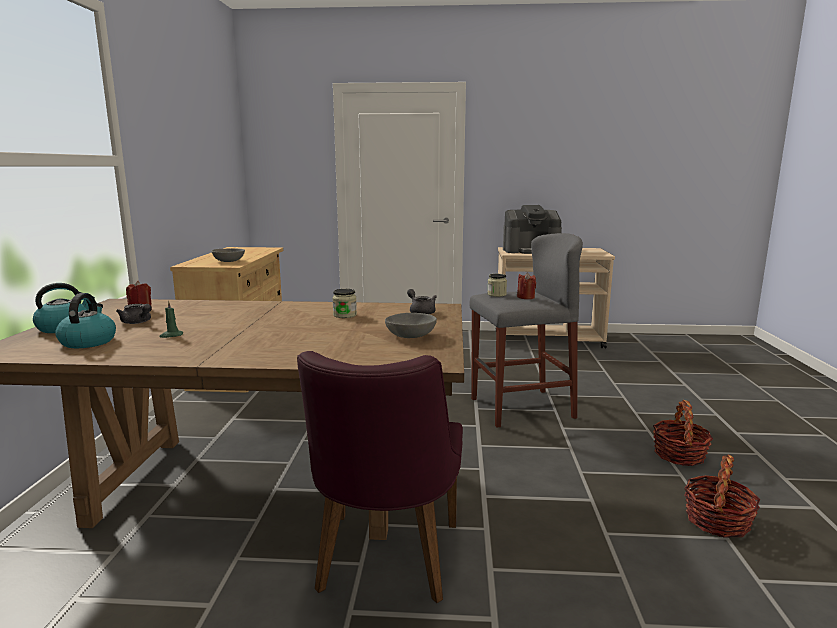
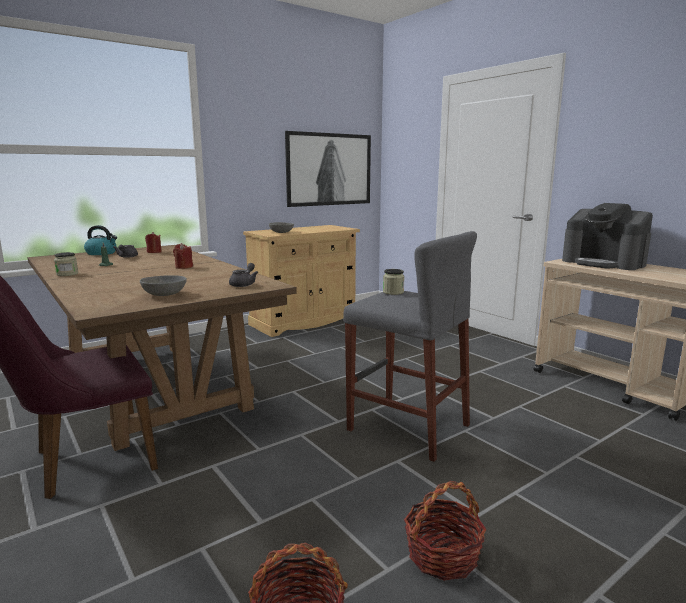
camera: 50 degrees right, 0 degrees up
(88, 341) = (78, 260): kettle -> none
(216, 179) = (329, 169): none -> picture
(345, 315) = (203, 275): jar -> jar (67, 274)
(525, 297) = (406, 300): red candle -> red candle (184, 267)

